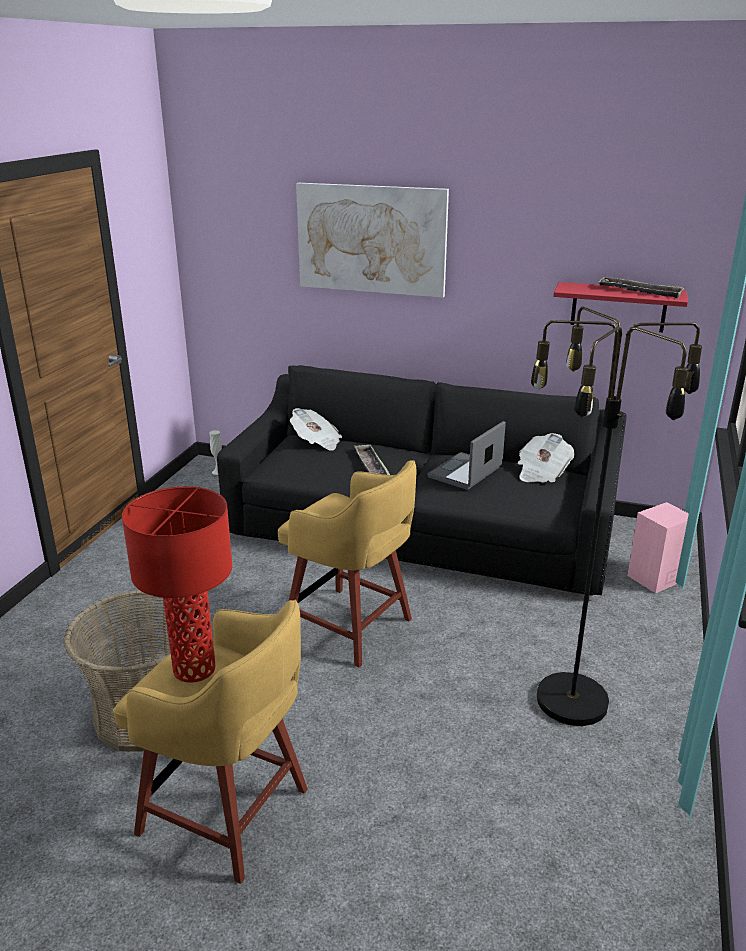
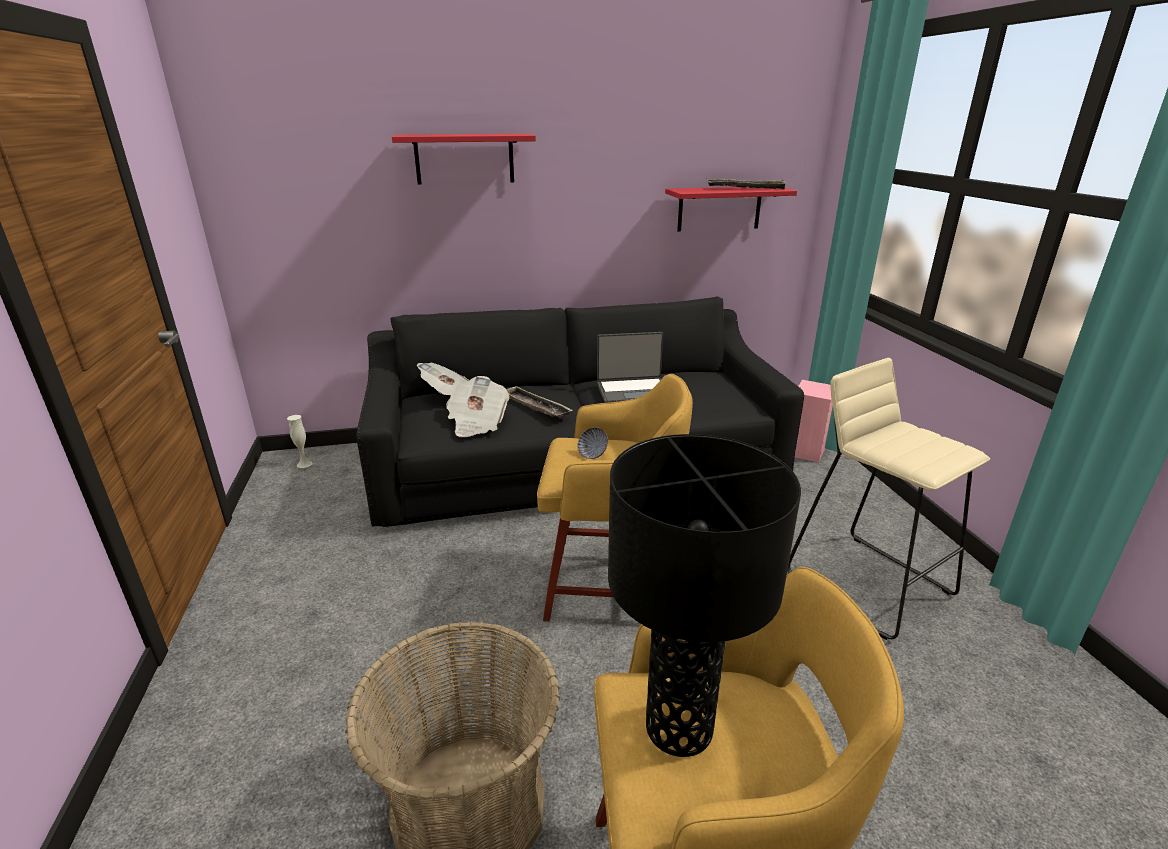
camera: 30 degrees left, 0 degrees up
(193, 669) = (678, 728): red table lamp -> black table lamp
(338, 510) = (592, 454): none -> bowl
(371, 239) = (464, 159): picture -> red shelf
(466, 473) = (633, 392): laptop -> laptop turned 105 degrees counterclockwise
(541, 473) = (695, 377): newspaper -> newspaper (477, 423)
(570, 702) = (868, 582): floor lamp -> beige stool

